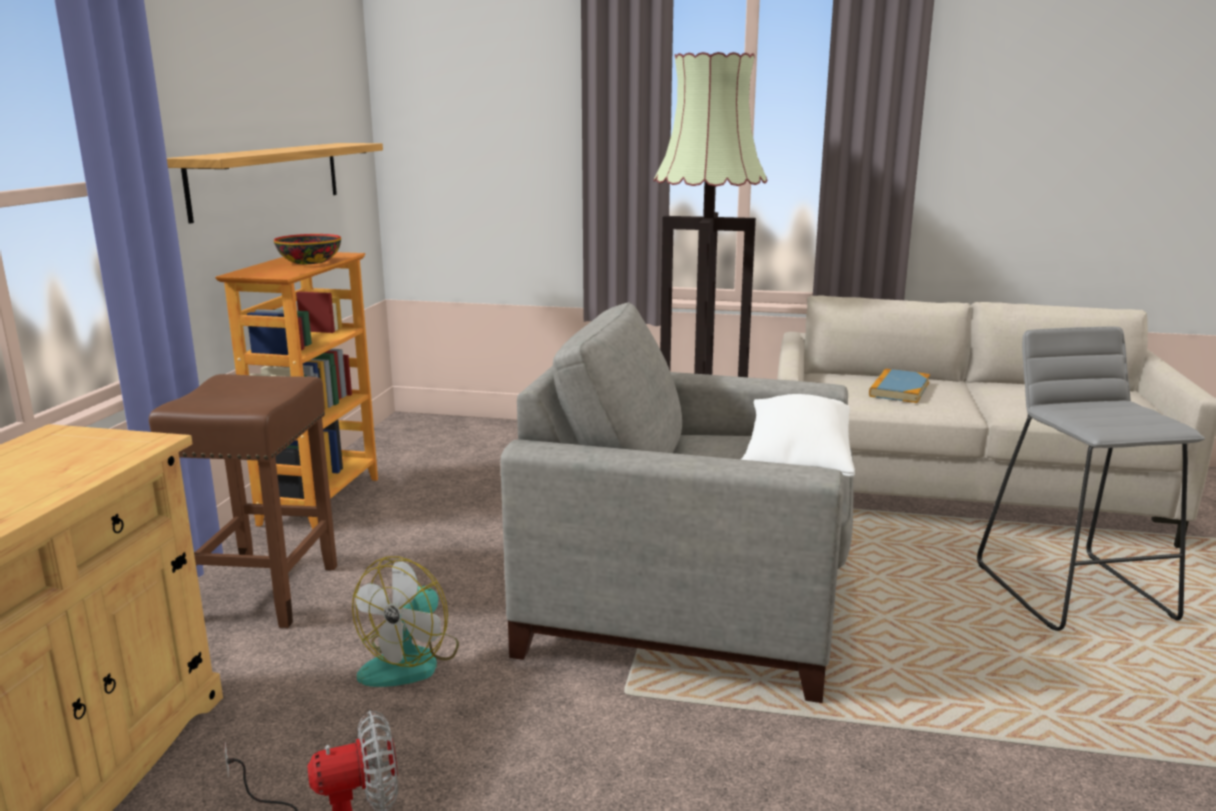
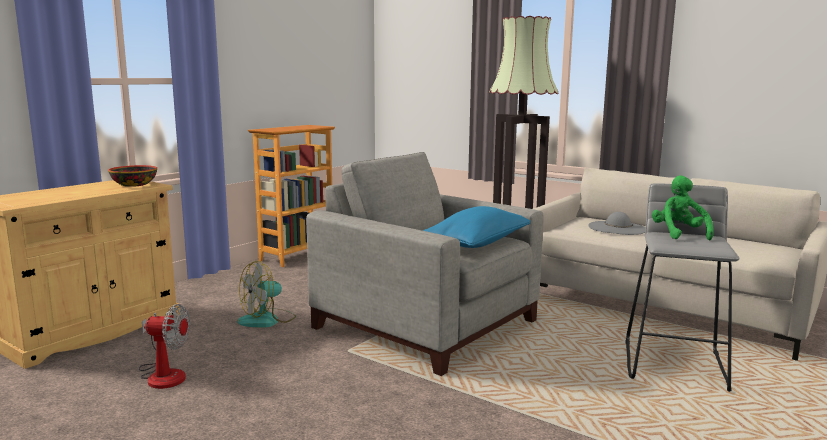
camera: 25 degrees right, 5 degrees down
(265, 591) = (236, 284): brown stool -> none
(268, 178) = (292, 85): shelf -> none
(310, 262) = (301, 127): bowl -> bowl (135, 185)
(797, 461) = (476, 244): white pillow -> blue pillow
(899, 389) = (617, 228): book -> grey hat
(1082, 404) = (679, 234): none -> green plush toy

